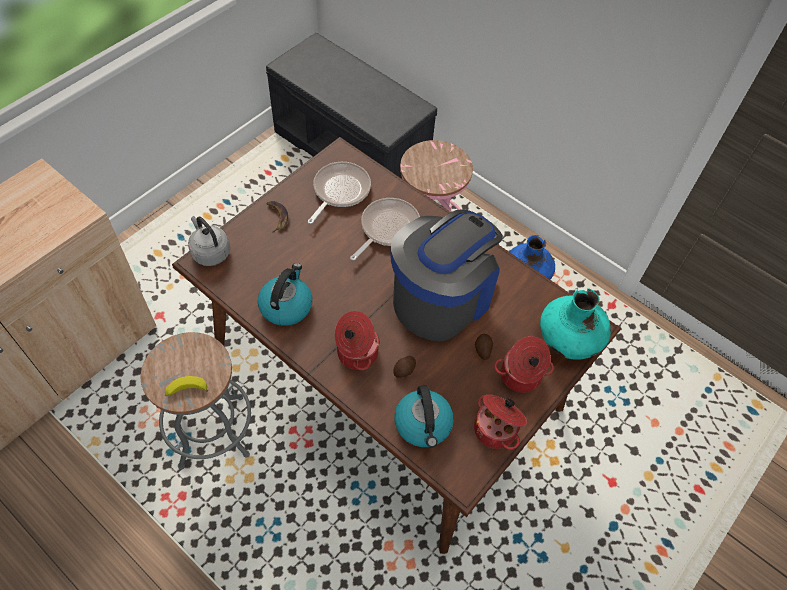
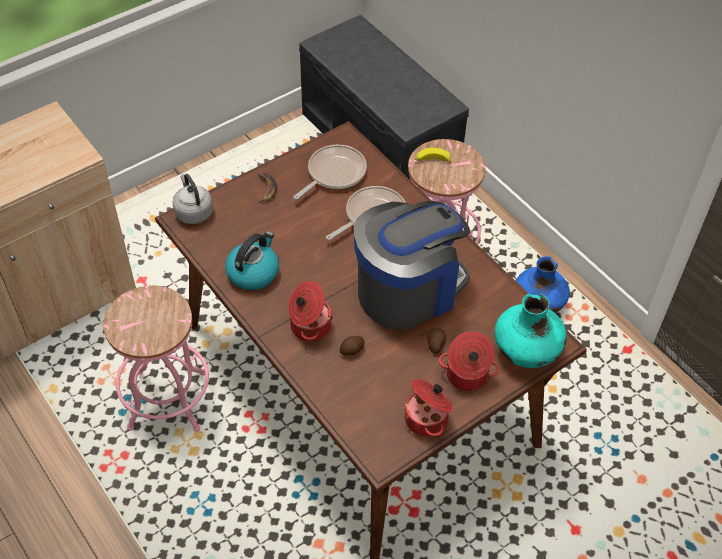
camera: 15 degrees right, 5 degrees down
(186, 390) = (143, 337): banana -> banana (432, 160)
(212, 431) = (167, 400): grey stool -> pink stool
(423, 425) = (356, 402): kettle -> none

